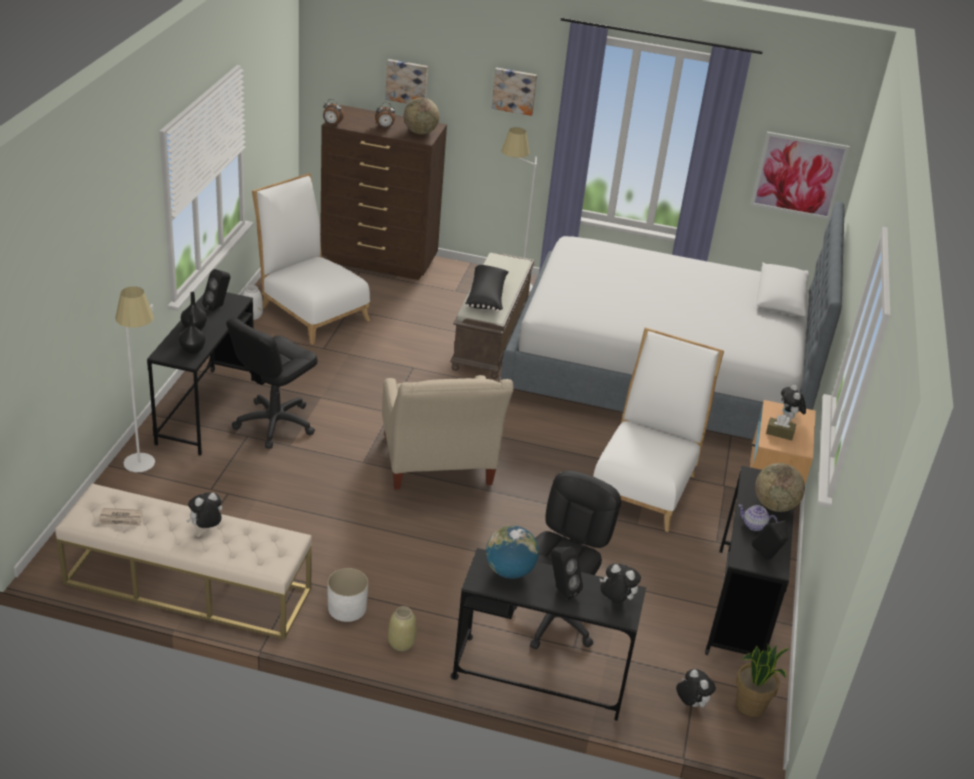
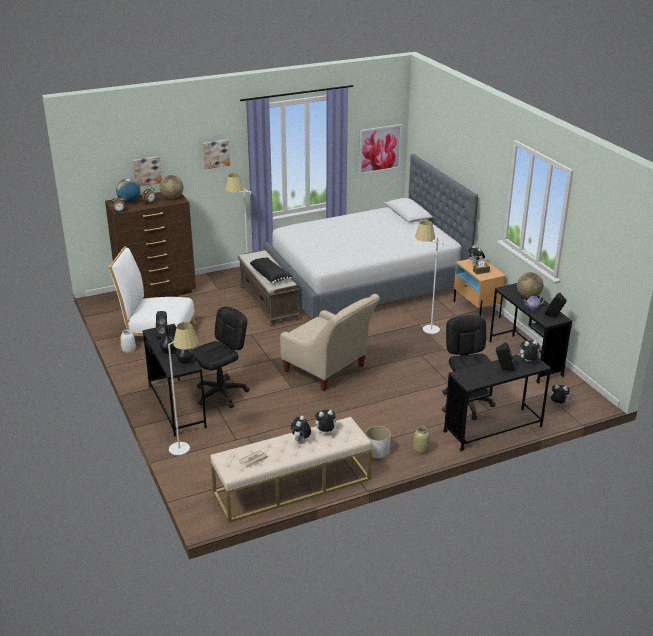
camera: 35 degrees left, 5 degrees down
(248, 535) = (325, 432): none -> plush toy
(274, 423) = (221, 394): black office chair -> black office chair turned 135 degrees counterclockwise
(509, 571) = (474, 374): globe -> globe (129, 201)
(644, 484) = (425, 331): white chair -> white floor lamp
(750, 706) = (578, 392): potted plant -> none

